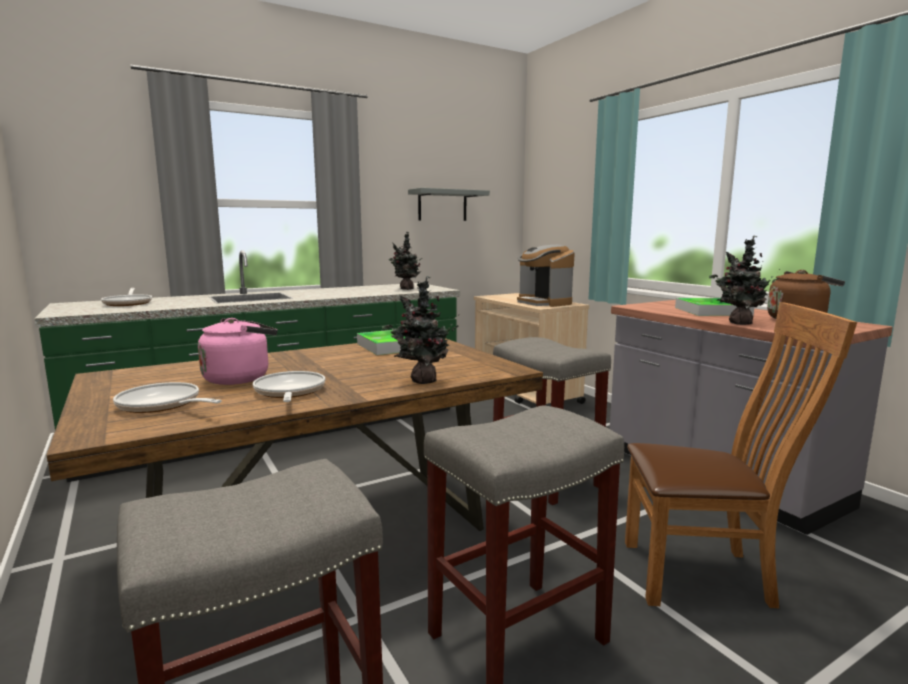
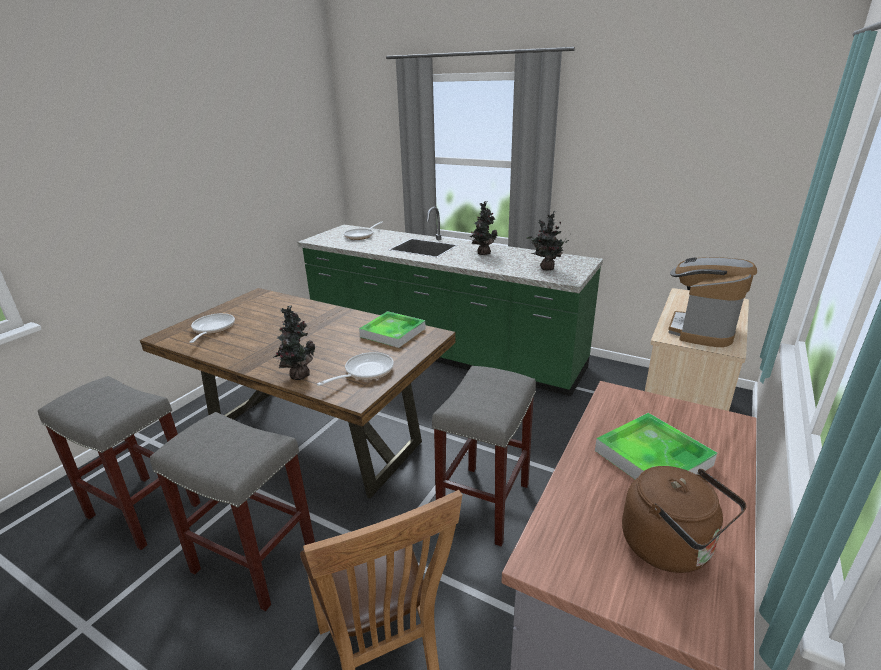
camera: 60 degrees right, 15 degrees up
(240, 378) = (272, 324): pink kettle -> none
(289, 392) = (249, 347): frying pan -> frying pan (365, 372)
(442, 205) = (667, 171): grey shelf -> none
(738, 323) = (565, 489): potted plant -> potted plant (482, 253)

